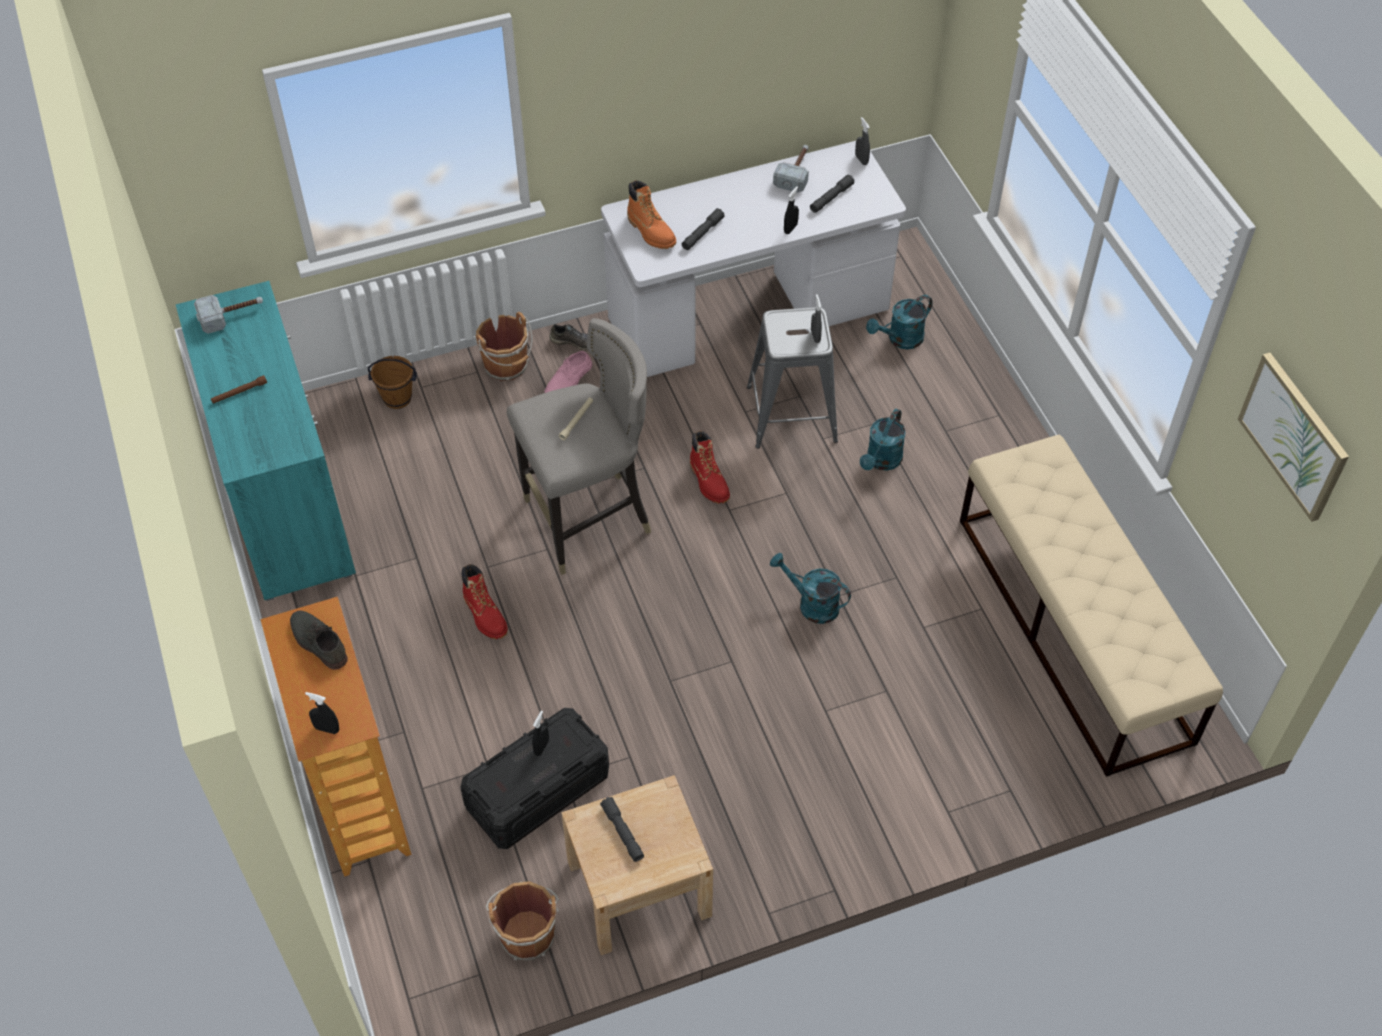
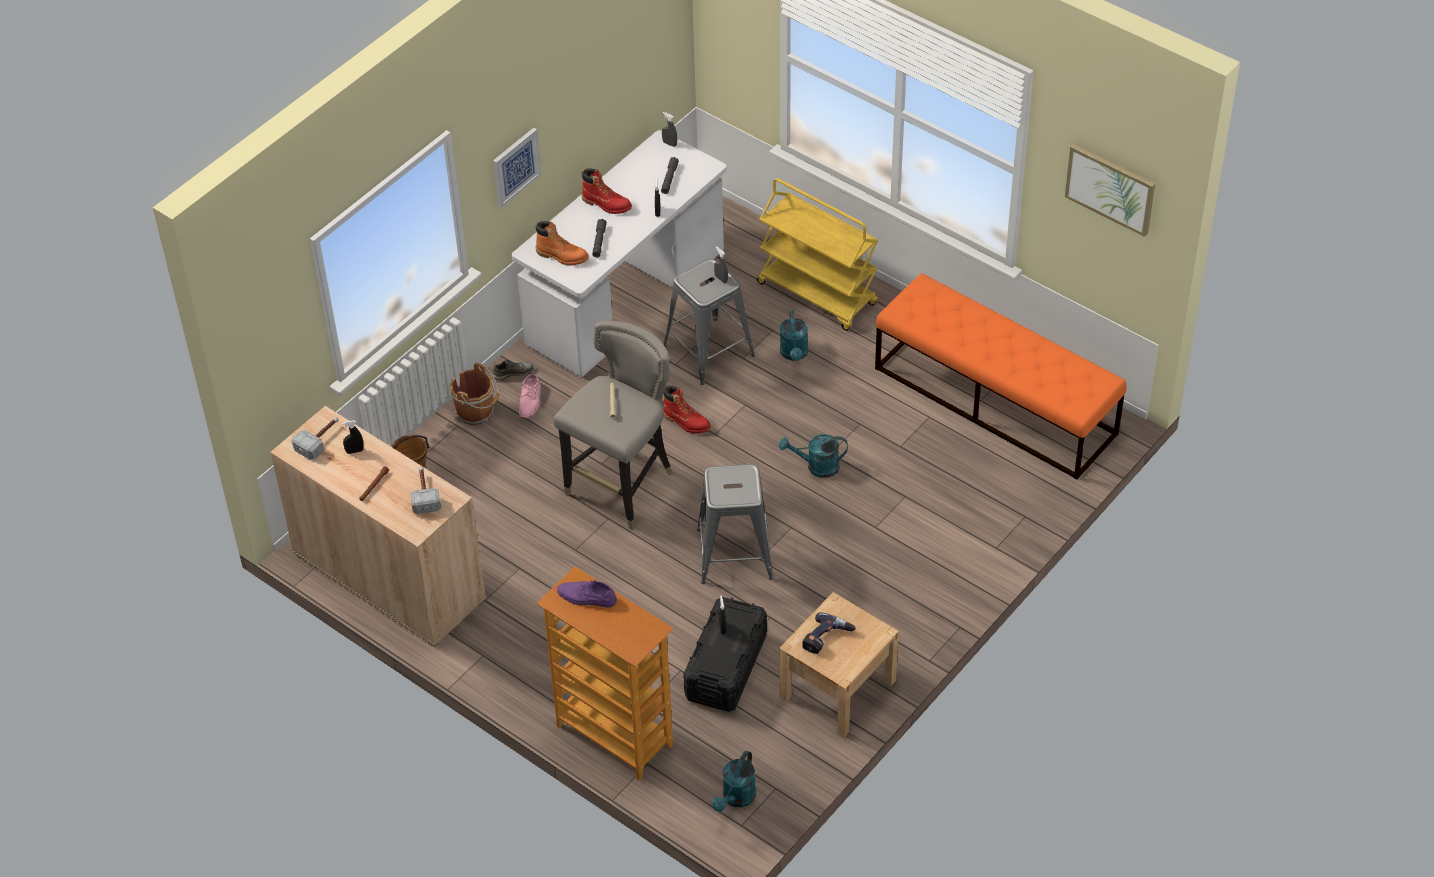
camera: 30 degrees left, 5 degrees down
(286, 500) = (389, 577): turquoise cabinet -> beige cabinet
(318, 642) = (586, 597): grey shoe -> purple shoe
(327, 729) = (637, 640): black spray bottle -> black spray bottle (354, 451)
(485, 615) = (600, 580): red boot -> red boot (606, 204)
(527, 933) = (786, 750): brown bucket -> none
(622, 102) = (515, 166): none -> picture
(622, 832) = (827, 639): grey flashlight -> power drill
(648, 660) = (735, 554): none -> grey stool
(796, 172) = (631, 171): hammer -> hammer (424, 493)
(900, 340) = (746, 267): turquoise watering can -> turquoise watering can (736, 798)
(957, 405) = (818, 294): none -> yellow cart
(1073, 629) = (996, 401): beige bench -> orange bench

